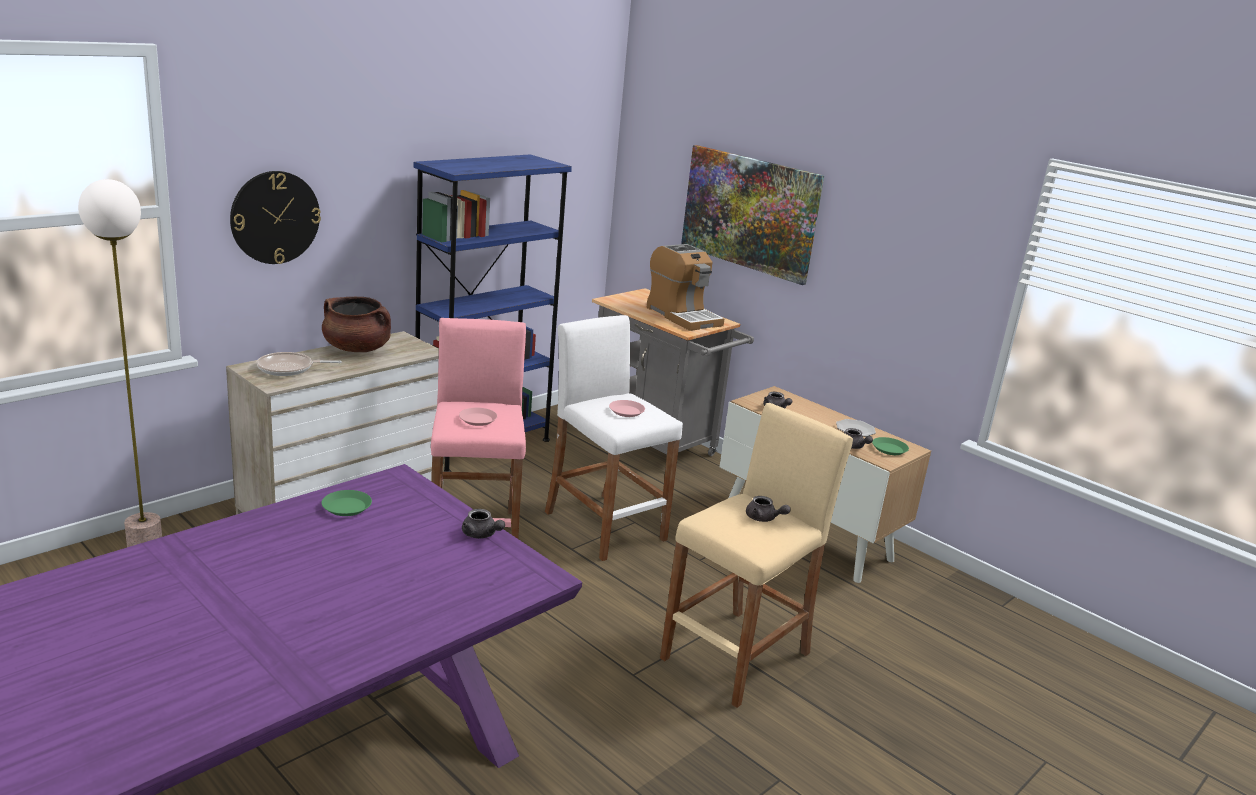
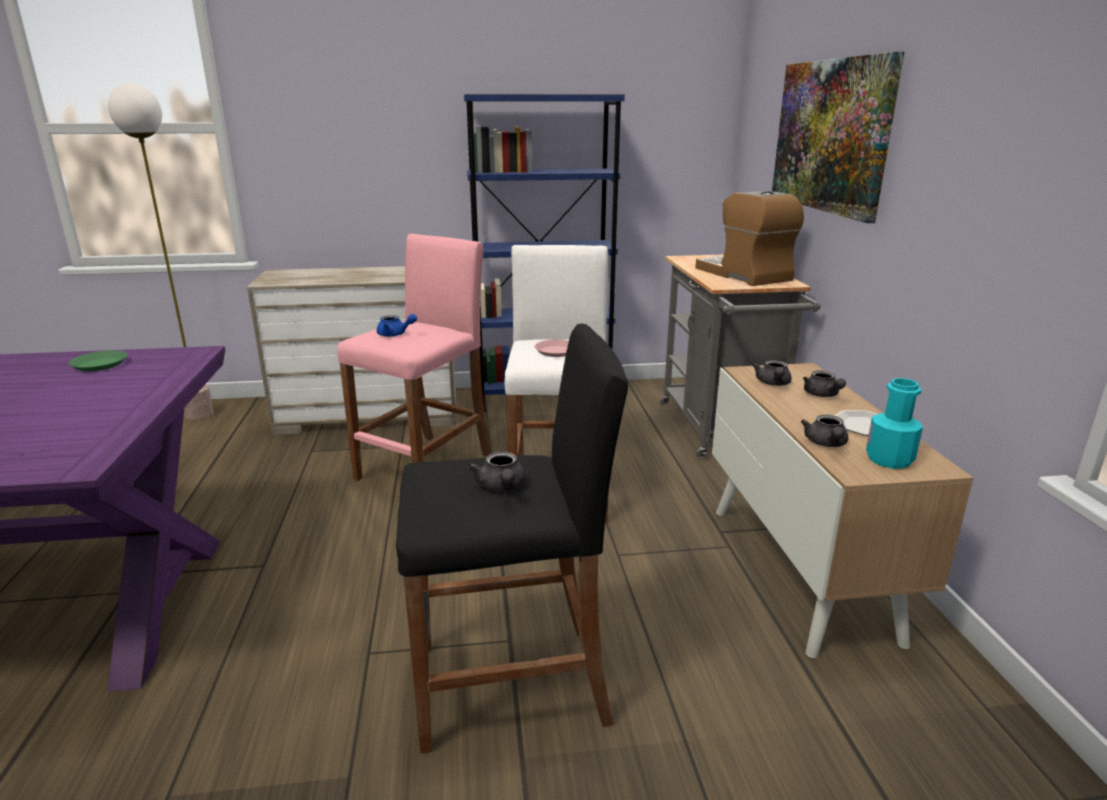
camera: 40 degrees right, 0 degrees up
(275, 217) = (324, 143): wall clock -> none
(289, 369) = (300, 275): frying pan -> none
(357, 349) = (382, 270): brown cooking pot -> none
(477, 419) = (395, 334): pink plate -> blue teapot
(481, 535) = (130, 411): grey teapot -> grey teapot (822, 395)
(682, 316) = (744, 275): coffee machine -> coffee machine turned 150 degrees clockwise
(737, 656) = (512, 685): beige stool -> black stool
(889, 449) = (889, 459): green plate -> turquoise bottle

